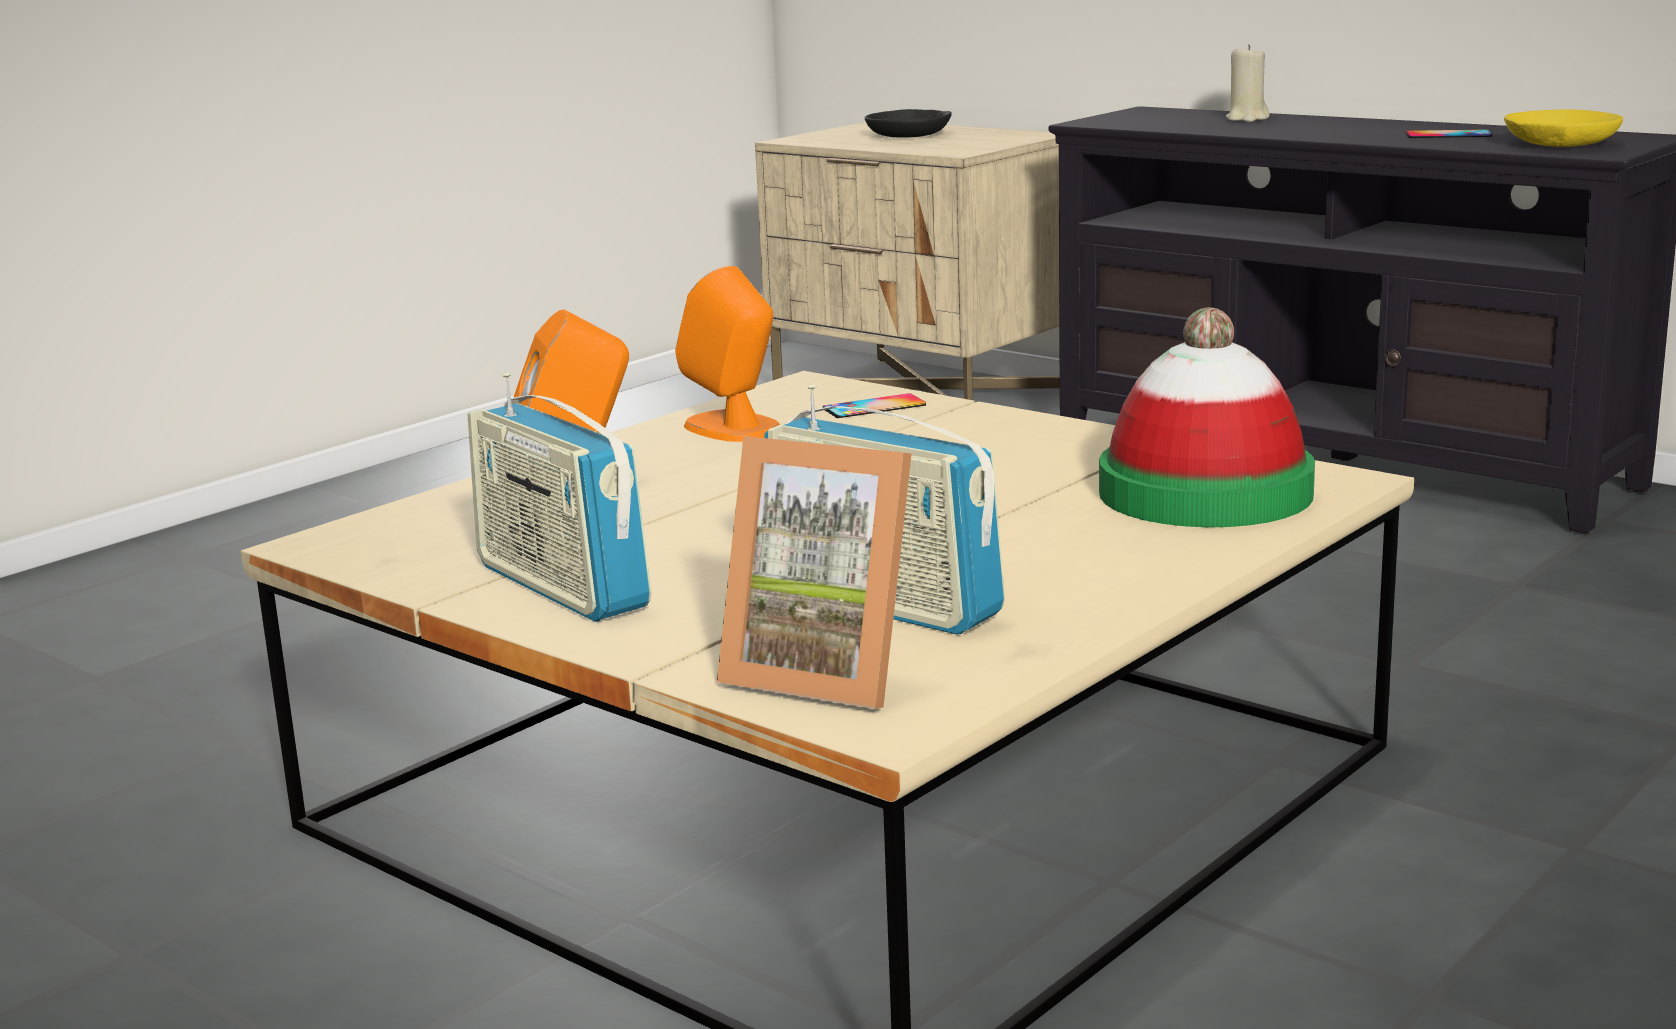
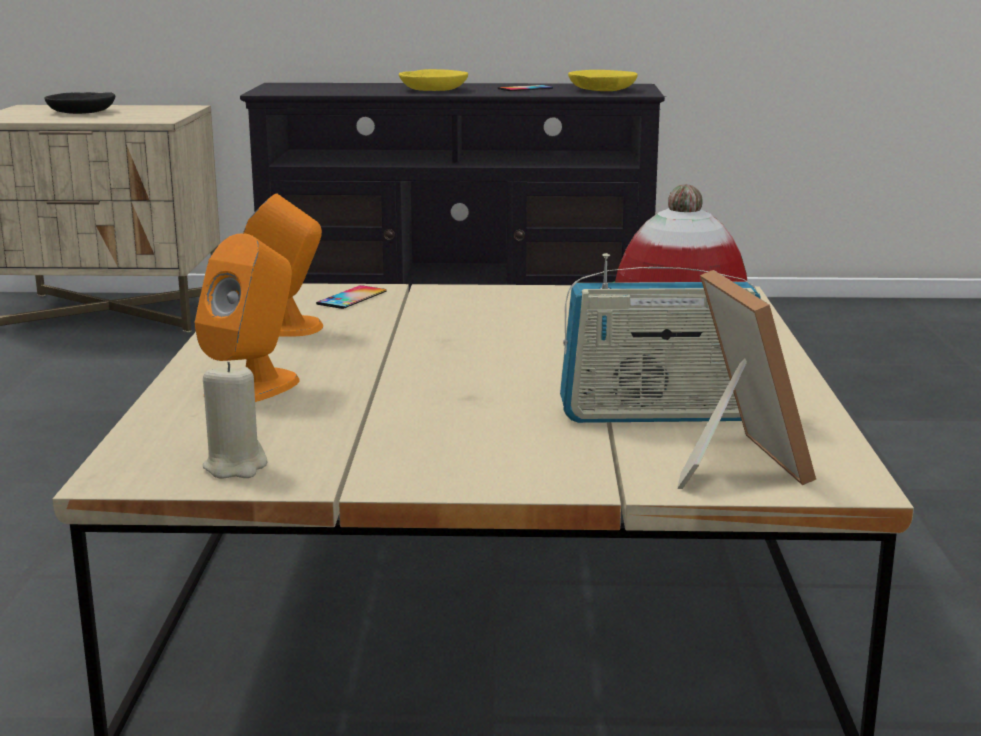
camera: 40 degrees left, 0 degrees up
(561, 586) = (417, 456): radio -> none
(828, 672) = (733, 463): picture frame -> picture frame turned 90 degrees counterclockwise
(1247, 119) = (369, 86): beige candle -> beige candle (236, 466)
(1311, 129) = (433, 89): none -> yellow bowl

